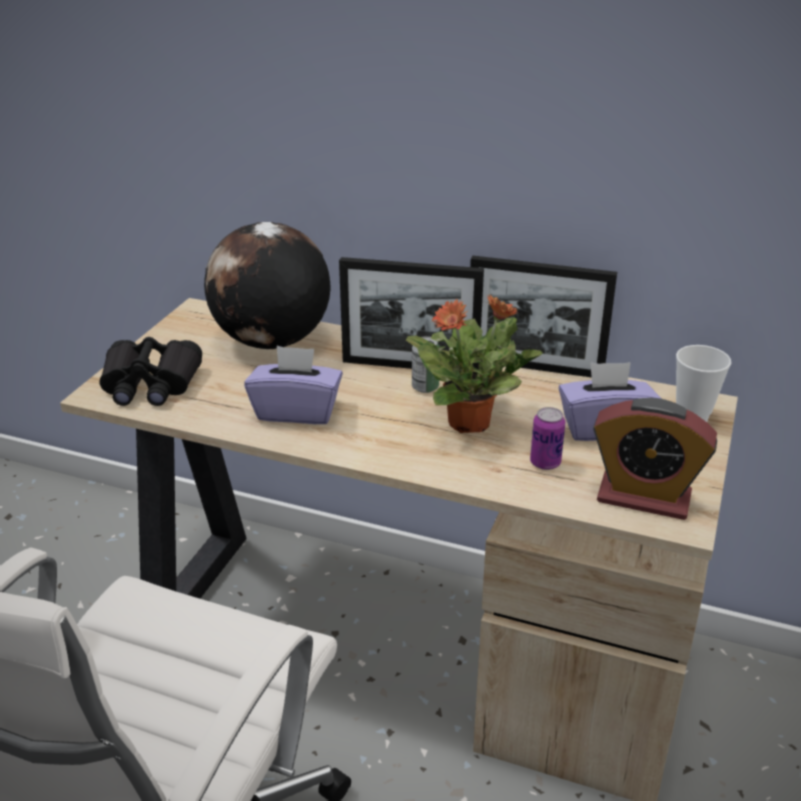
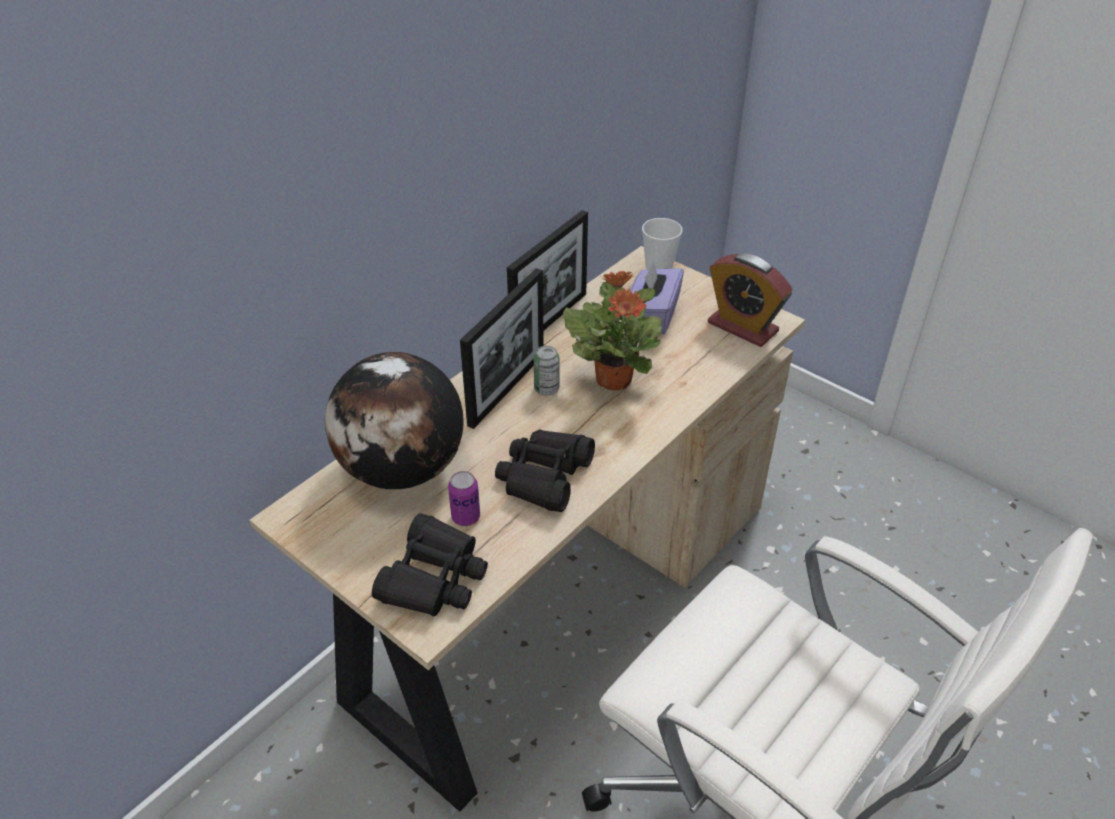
camera: 70 degrees left, 10 degrees up
(297, 411) = (544, 477): purple tissue box -> black binoculars
(545, 463) = (684, 357): can -> can (466, 517)
(644, 497) = (742, 327): alarm clock -> alarm clock turned 90 degrees clockwise

